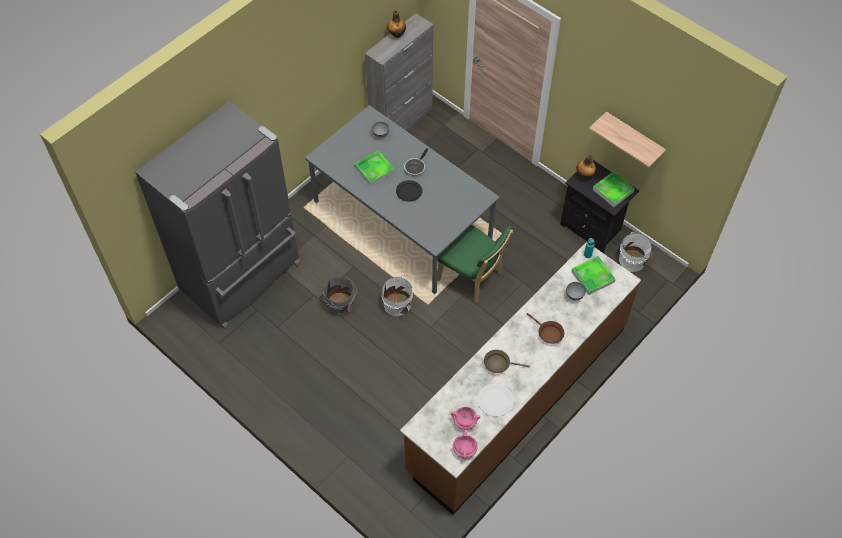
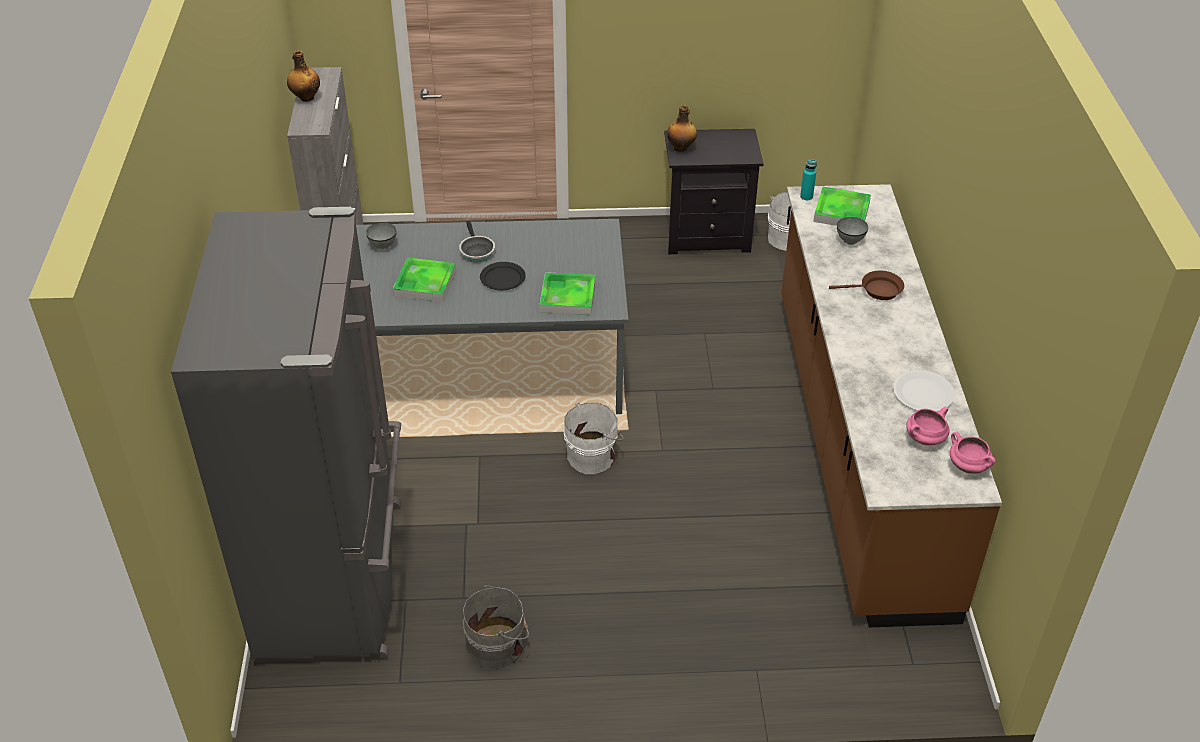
camera: 45 degrees left, 15 degrees down
(341, 305) = (518, 509): grey bucket -> grey bucket (498, 646)
(472, 278) = (643, 368): green chair -> none
(499, 364) = (872, 355): brown frying pan -> none
(613, 190) = (730, 143): tray -> tray (567, 297)
(633, 138) = (726, 47): shelf -> none

